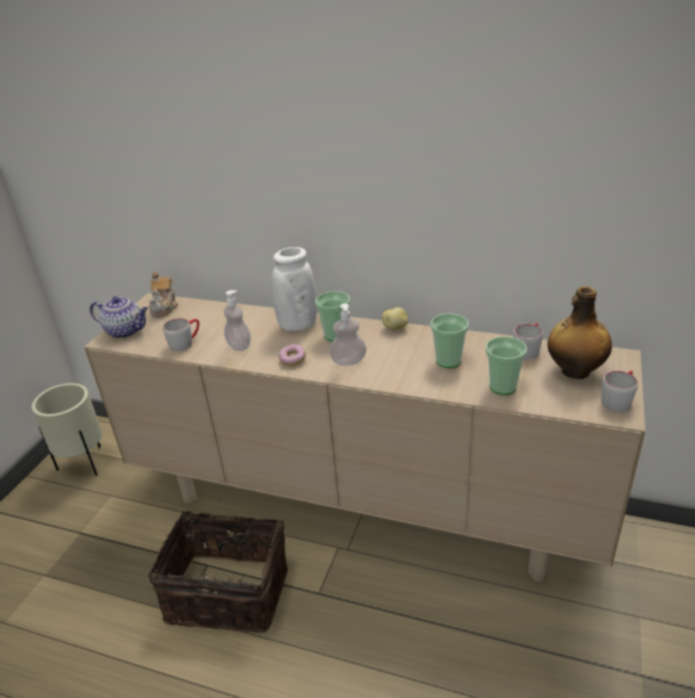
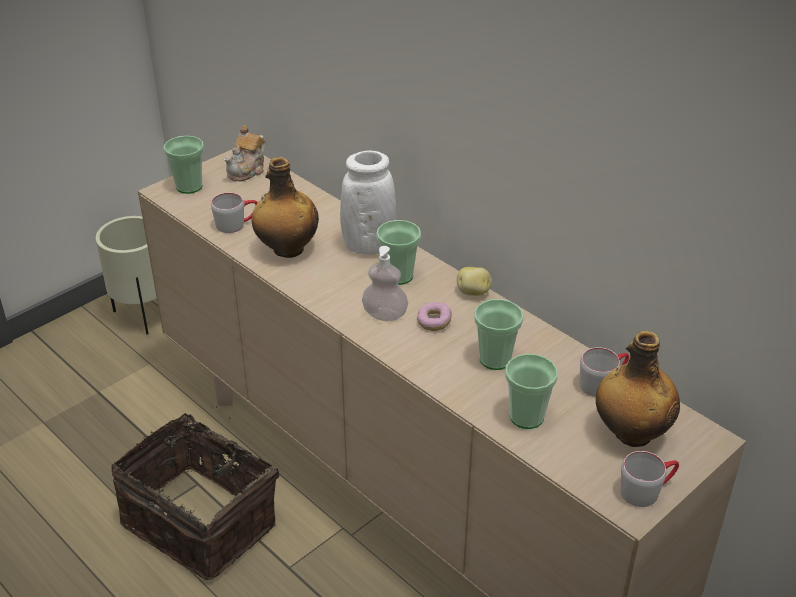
camera: 25 degrees right, 5 degrees up
(126, 331) = (189, 186): teapot -> cup
(239, 346) = (287, 249): soap dispenser -> bottle
(292, 360) = (327, 289): donut -> donut (434, 322)

